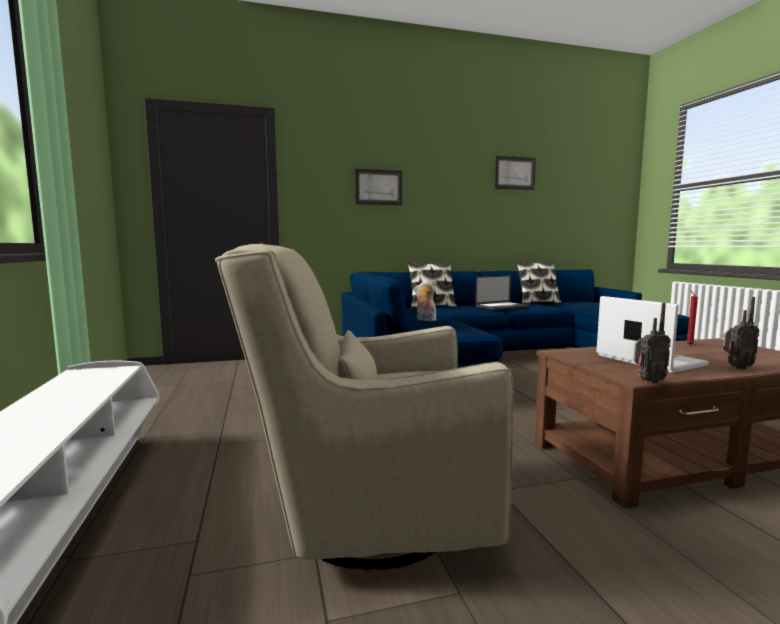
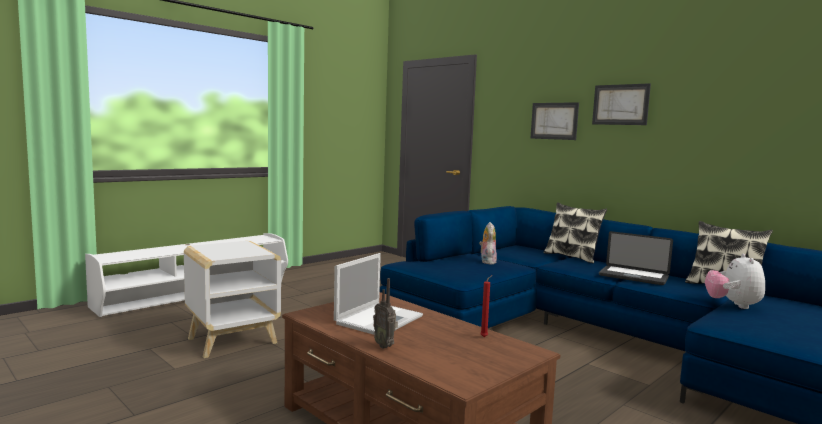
camera: 60 degrees right, 0 degrees up
(365, 514) = (233, 340): beige armchair -> white side table
(514, 173) = (737, 96): picture -> picture (620, 104)
(576, 307) = (733, 305): none -> plush toy
(647, 381) = (300, 317): radio -> none

